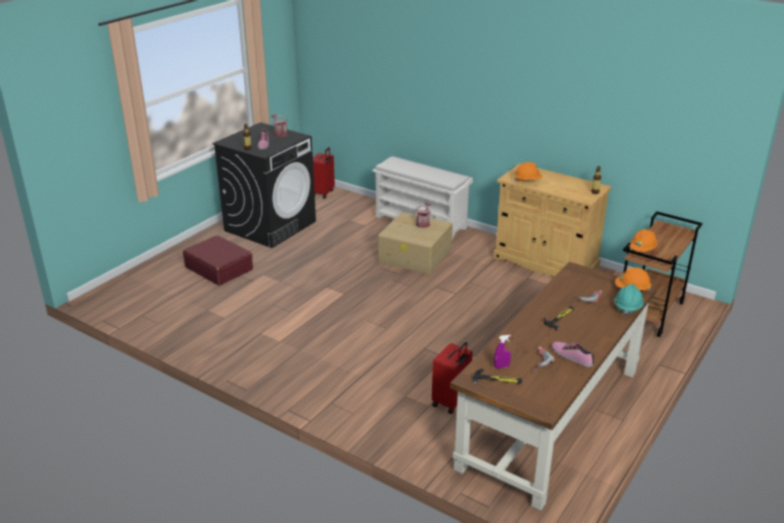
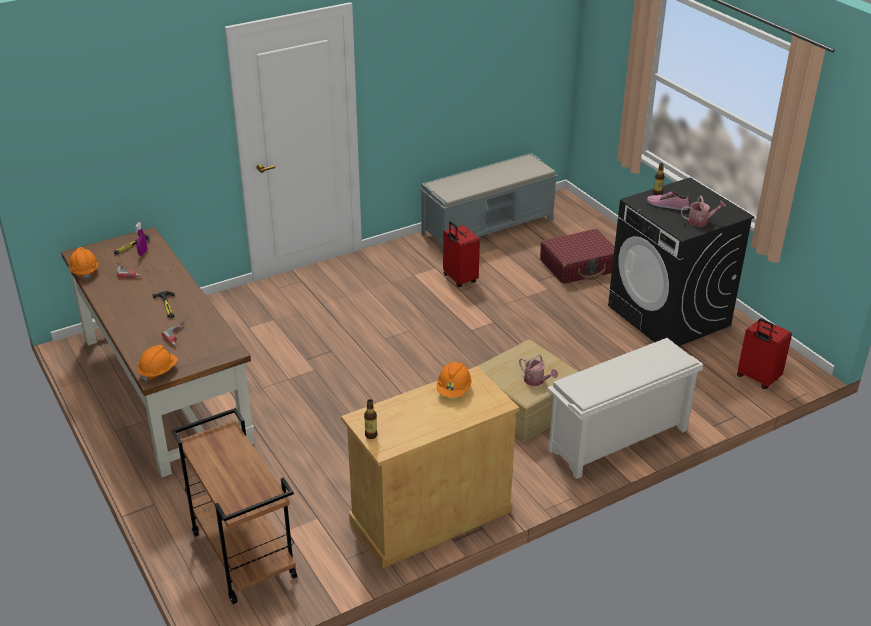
camera: 115 degrees right, 5 degrees up
(169, 323) = (488, 227): none -> grey bench
(451, 402) = (241, 340): red suitcase -> red suitcase (459, 279)
(572, 356) = (113, 290): shoe -> none
(627, 307) = (135, 353): turquoise hard hat -> none
(642, 250) = (233, 441): orange hard hat -> orange hard hat (84, 271)

